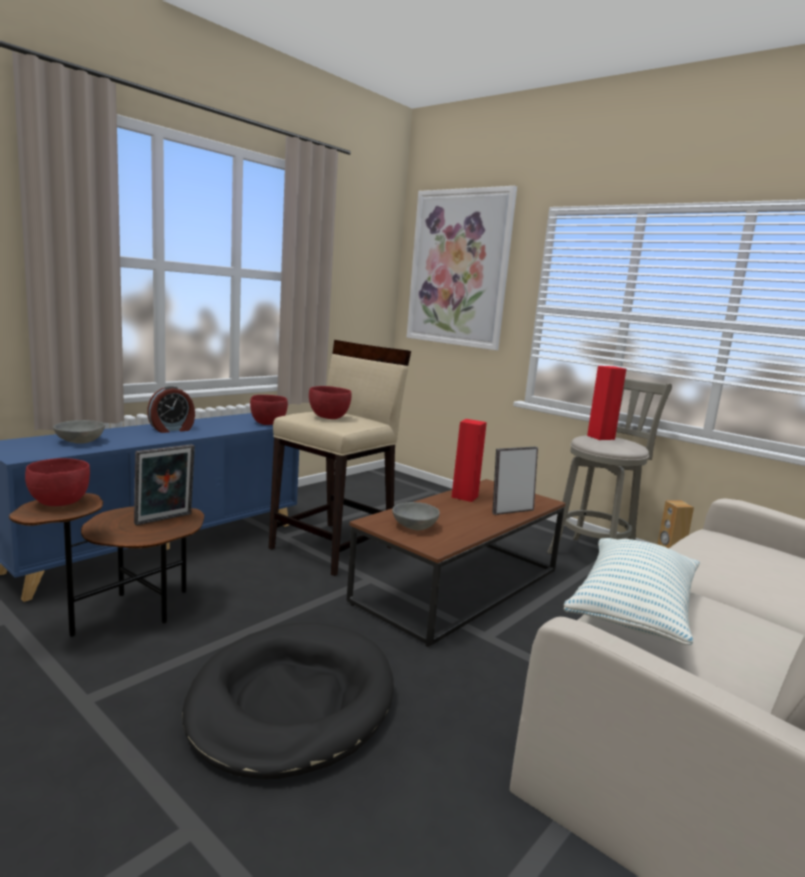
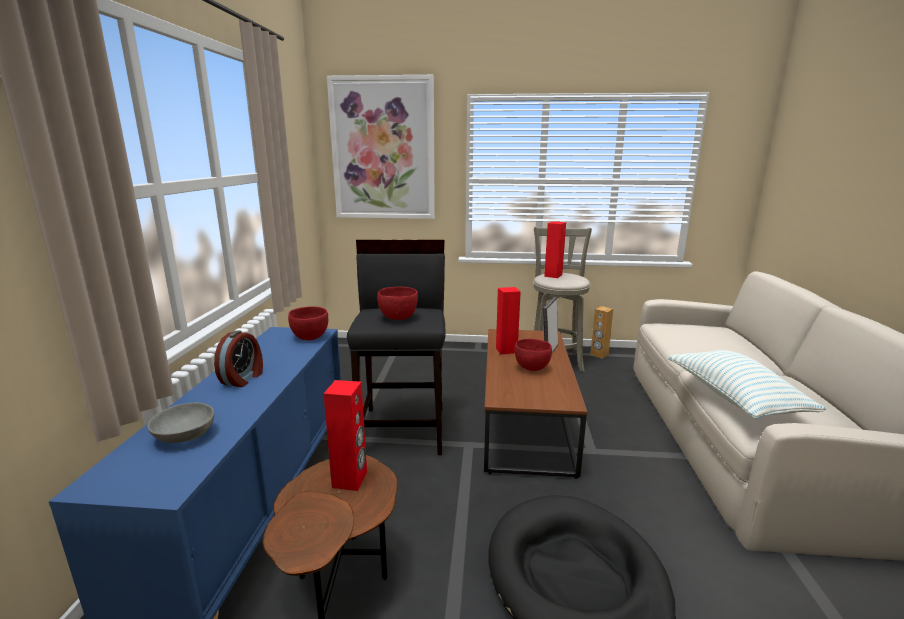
camera: 35 degrees left, 5 degrees up
(59, 503) = (300, 523): red bowl -> red bowl (532, 368)
(165, 520) = (350, 480): picture frame -> red speaker
(333, 547) = (403, 429): beige stool -> black stool
(414, 526) = (527, 390): grey bowl -> none

